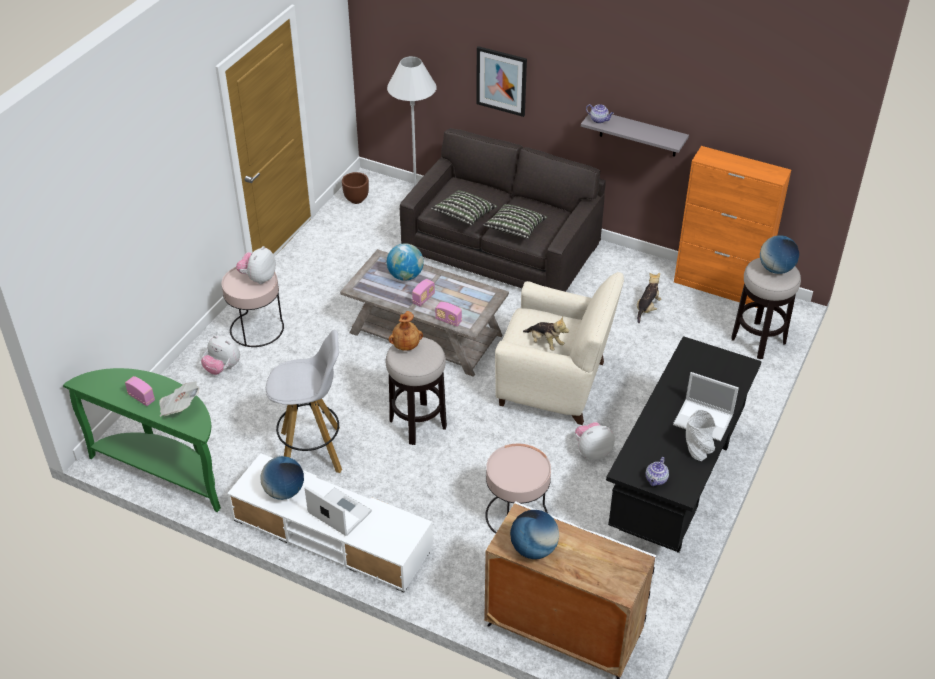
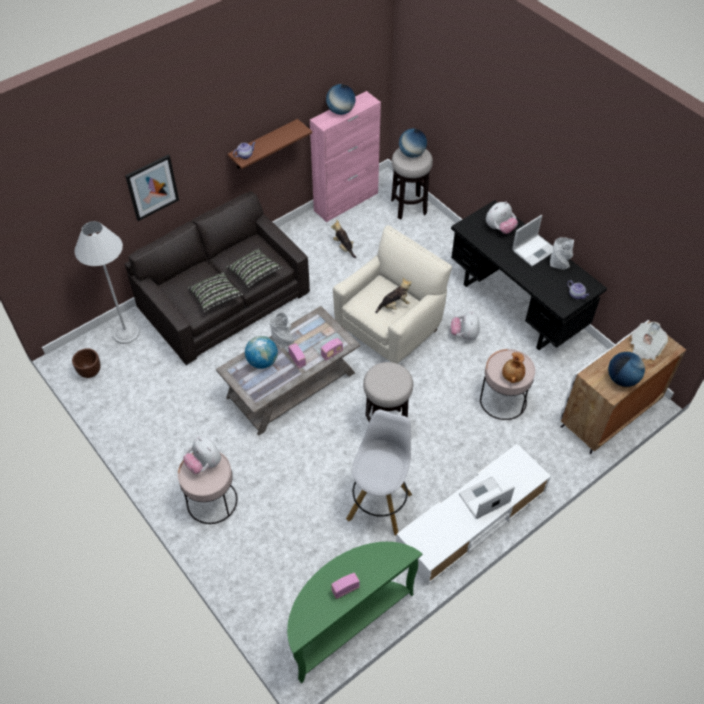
camera: 65 degrees left, 10 degrees up
(179, 407) = (372, 562): newspaper -> newspaper (645, 347)
(222, 368) = (246, 542): plush toy -> plush toy (499, 228)
(284, 491) = (446, 529): globe -> globe (340, 111)
(406, 345) = (377, 382): brown vase -> brown vase (511, 377)
(442, 280) = (282, 340): none -> grey vase
(638, 133) = (264, 145): grey shelf -> brown shelf
(719, 287) = (346, 201): orange cabinet -> pink cabinet

